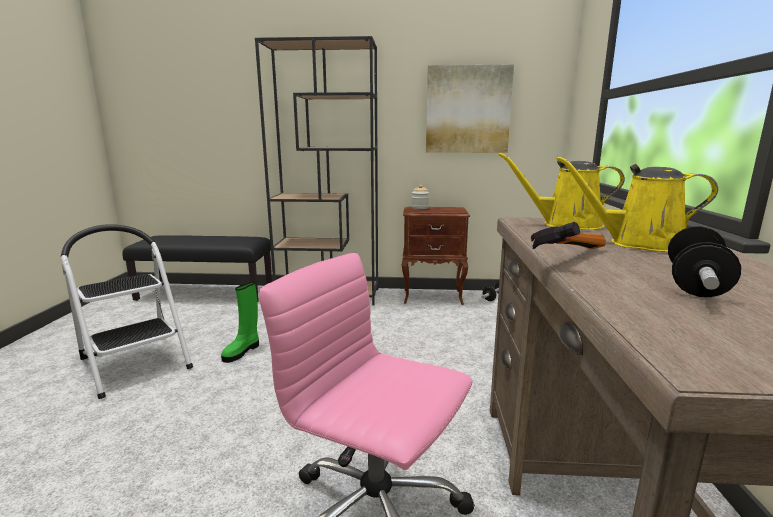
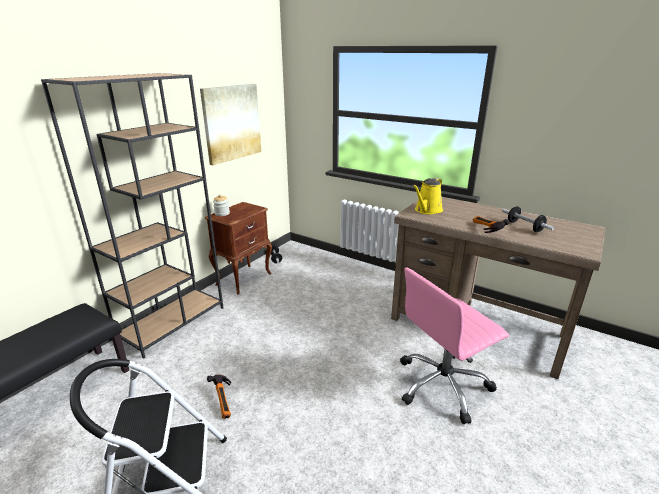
camera: 60 degrees left, 10 degrees up
(242, 351) = (225, 401): green boot -> hammer
(638, 244) = (471, 213): yellow watering can -> none

